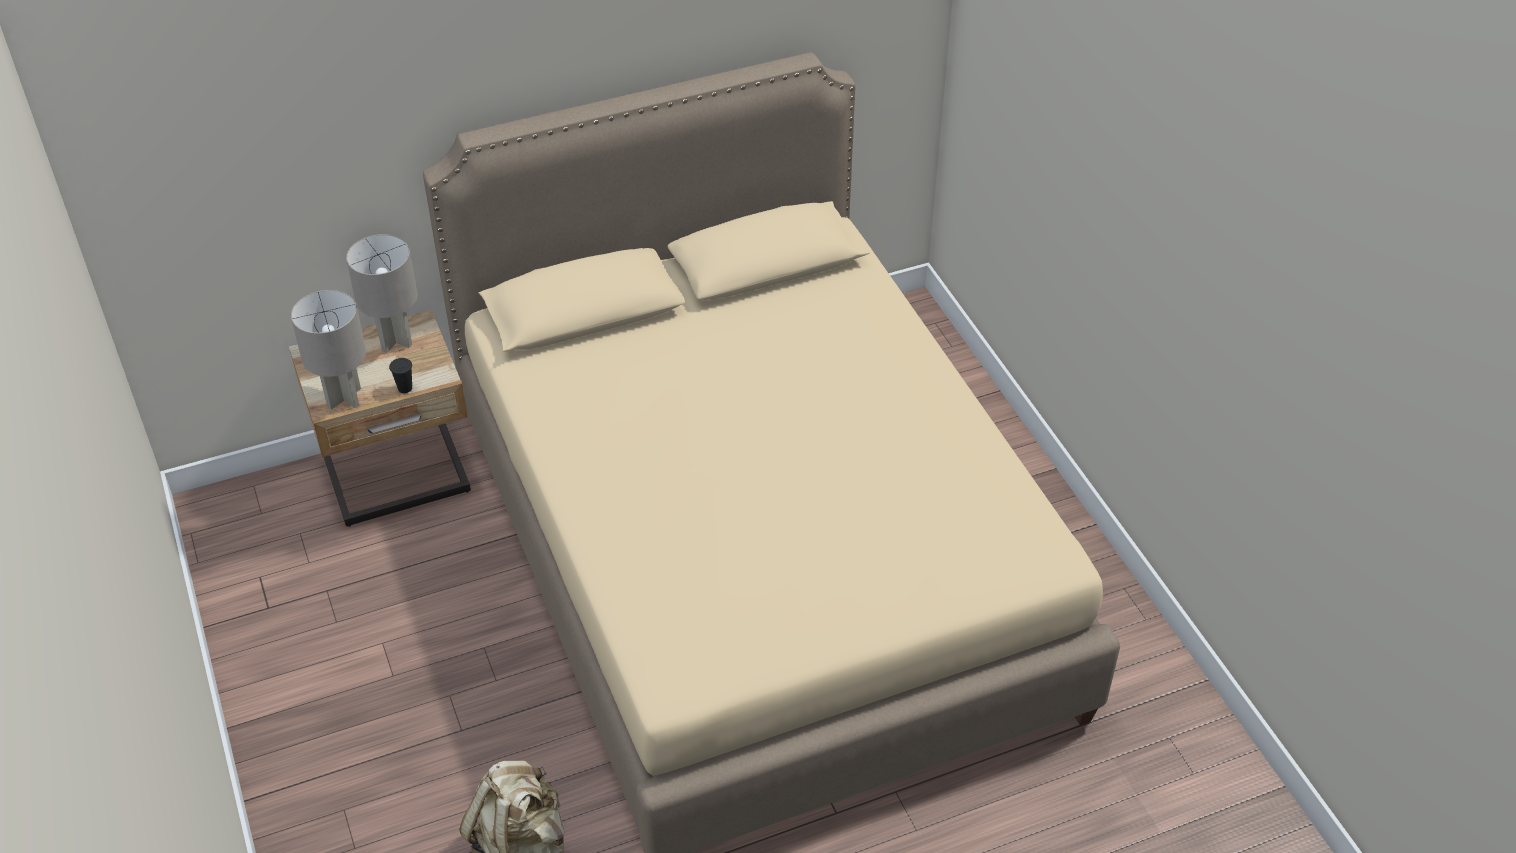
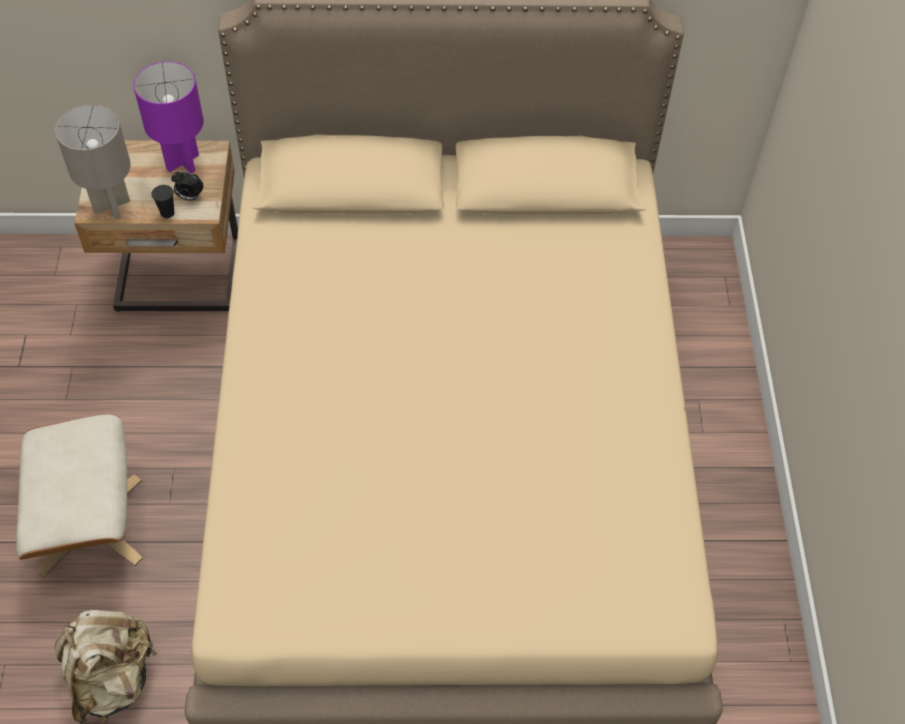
camera: 20 degrees right, 10 degrees up
(395, 340) = (183, 161): grey table lamp -> purple table lamp
(420, 368) = (189, 197): none -> alarm clock
(425, 724) = (91, 525): none -> beige ottoman

